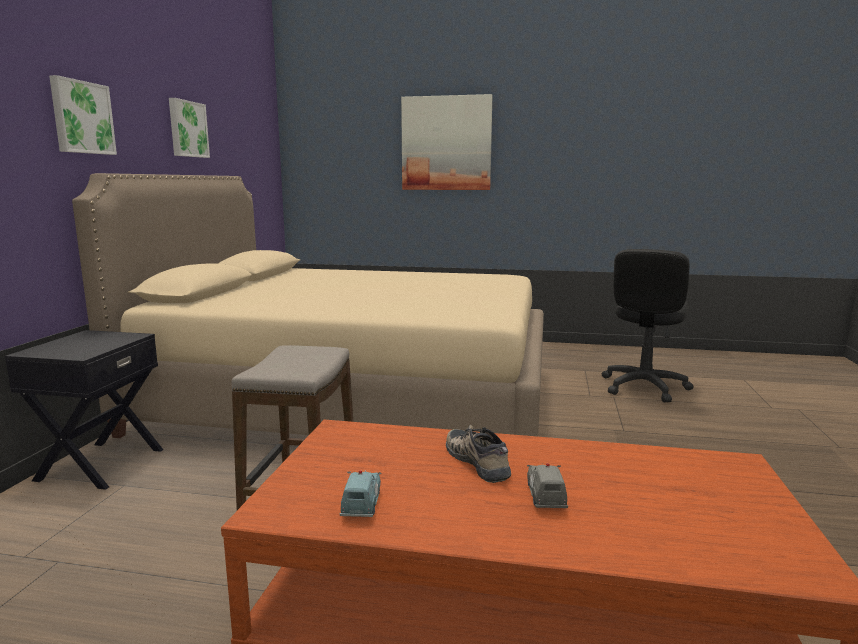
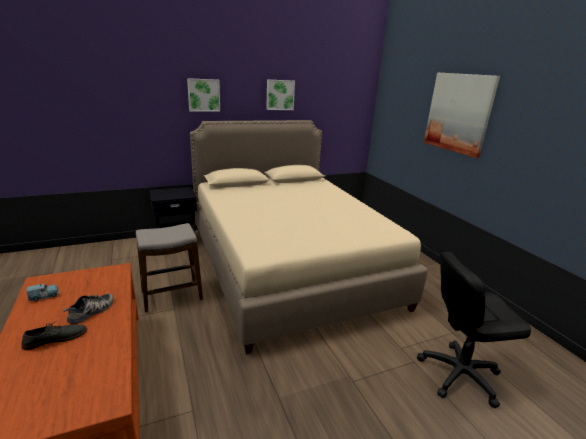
camera: 55 degrees right, 10 degrees up
(546, 496) = (56, 338): grey toy car -> grey shoe

